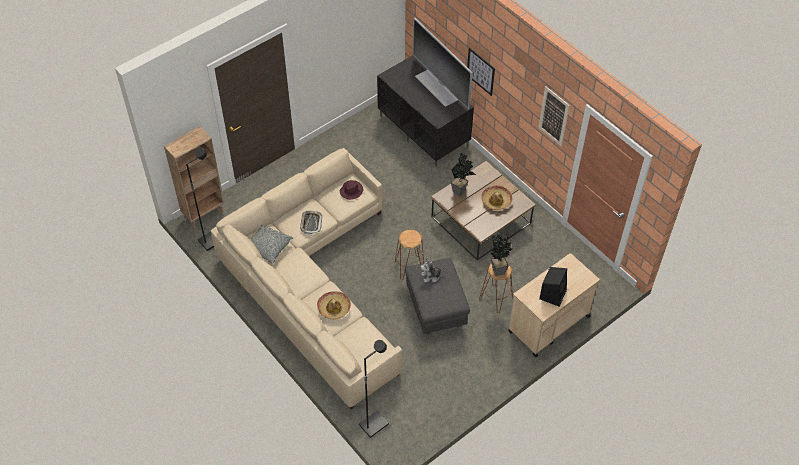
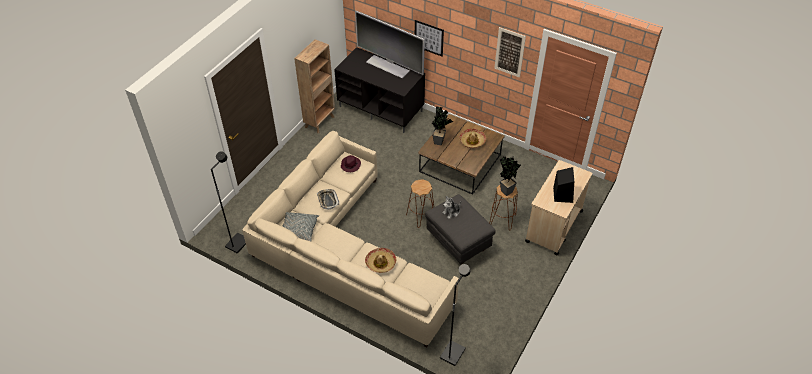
camera: 20 degrees left, 5 degrees down
(204, 213) = (221, 223): brown bookcase -> brown bookcase (320, 121)

